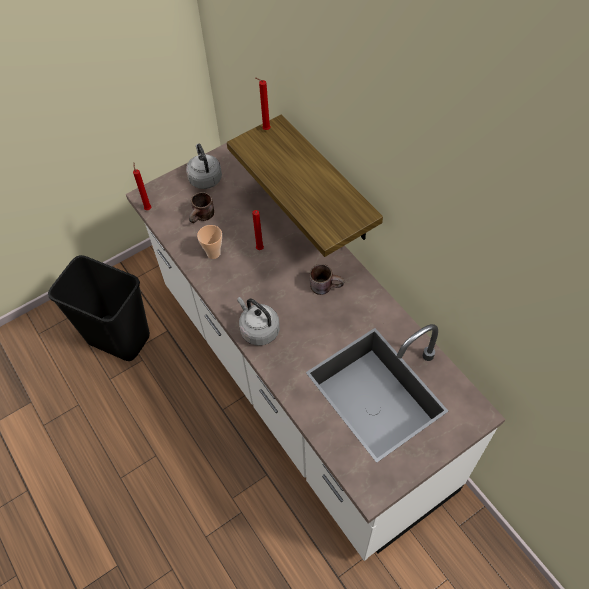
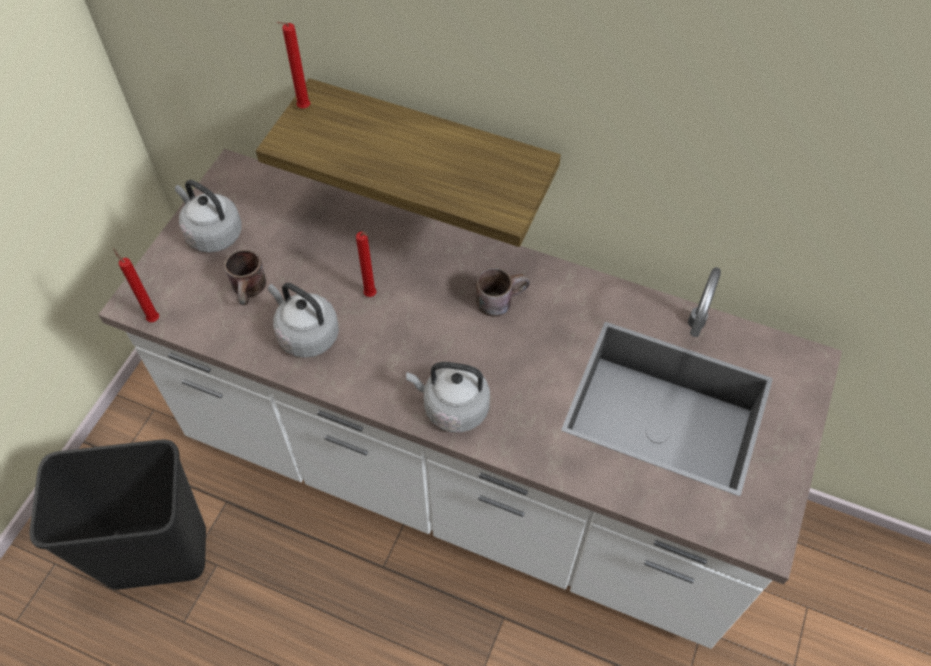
camera: 35 degrees left, 0 degrees up
(213, 253) = (306, 334): cup -> grey kettle

